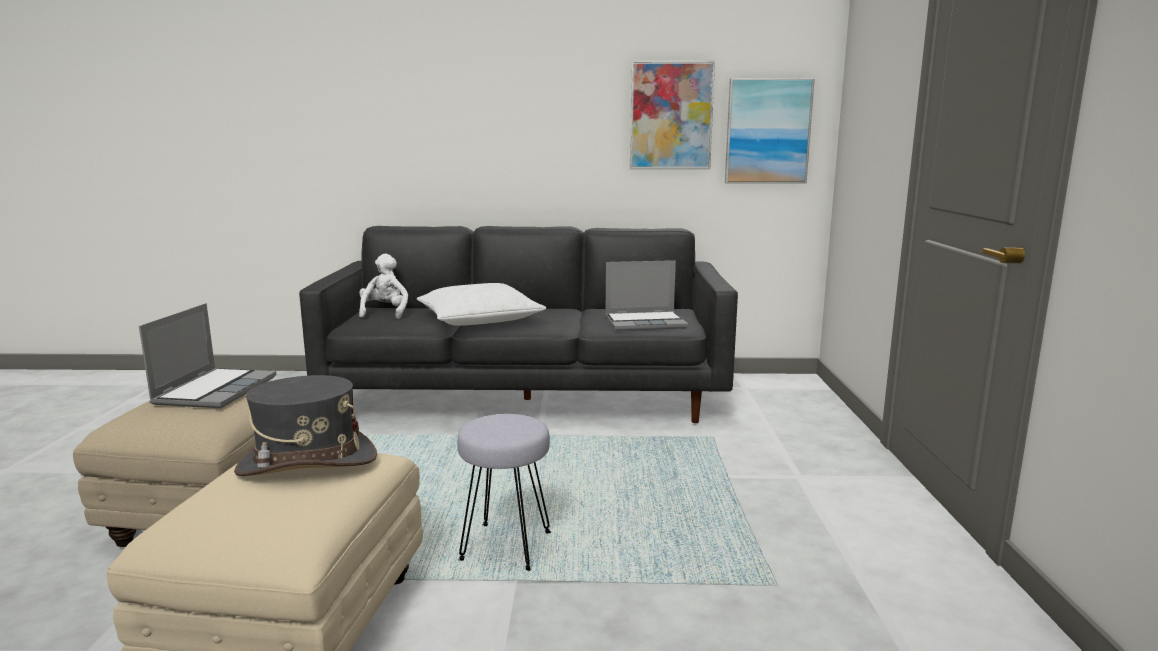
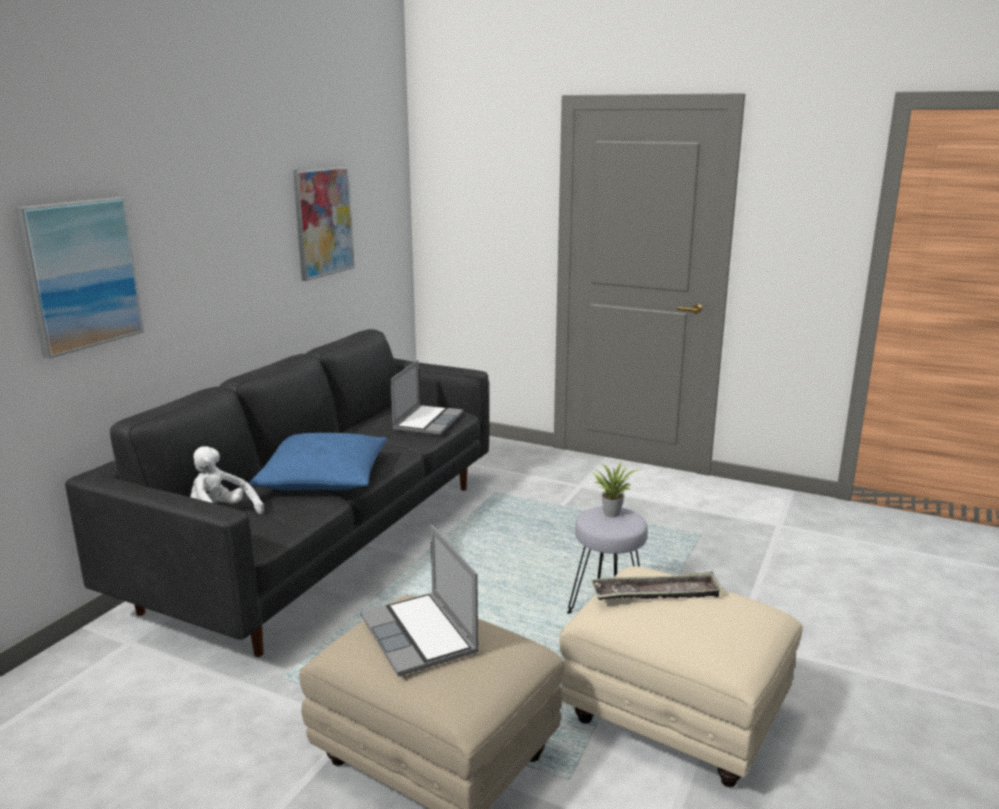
camera: 65 degrees left, 5 degrees up
(215, 390) = (421, 636): laptop -> laptop turned 150 degrees counterclockwise
(307, 463) = (656, 594): grey hat -> tray
(479, 319) = (323, 477): white pillow -> blue pillow
(521, 424) = (611, 512): none -> potted plant
(767, 131) = (379, 226): picture -> picture (81, 274)

